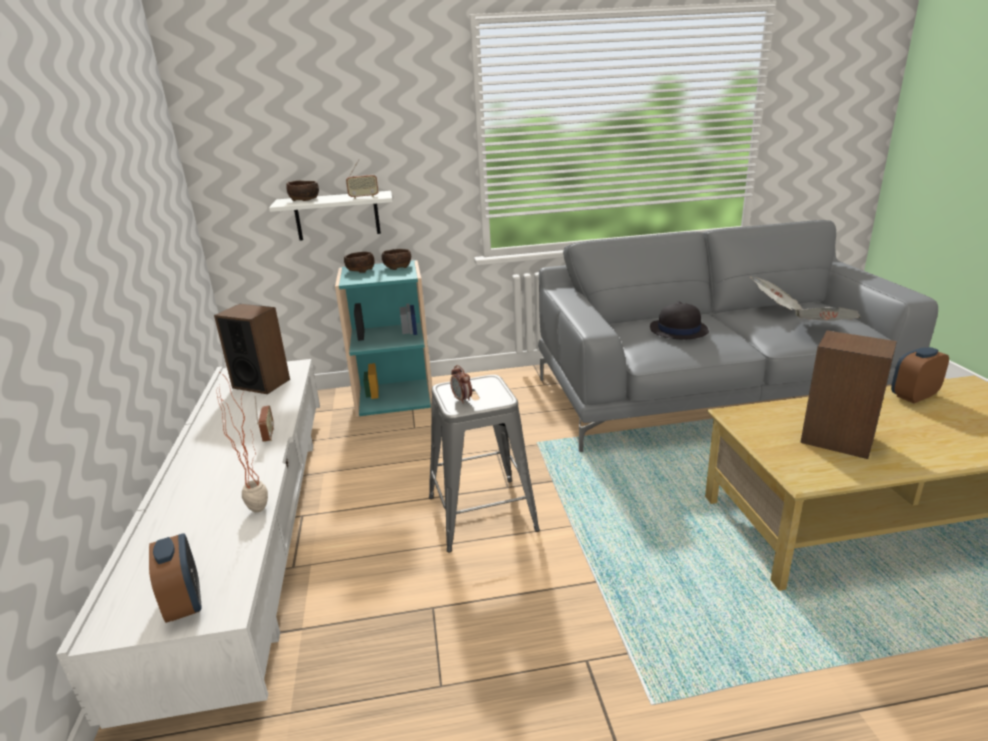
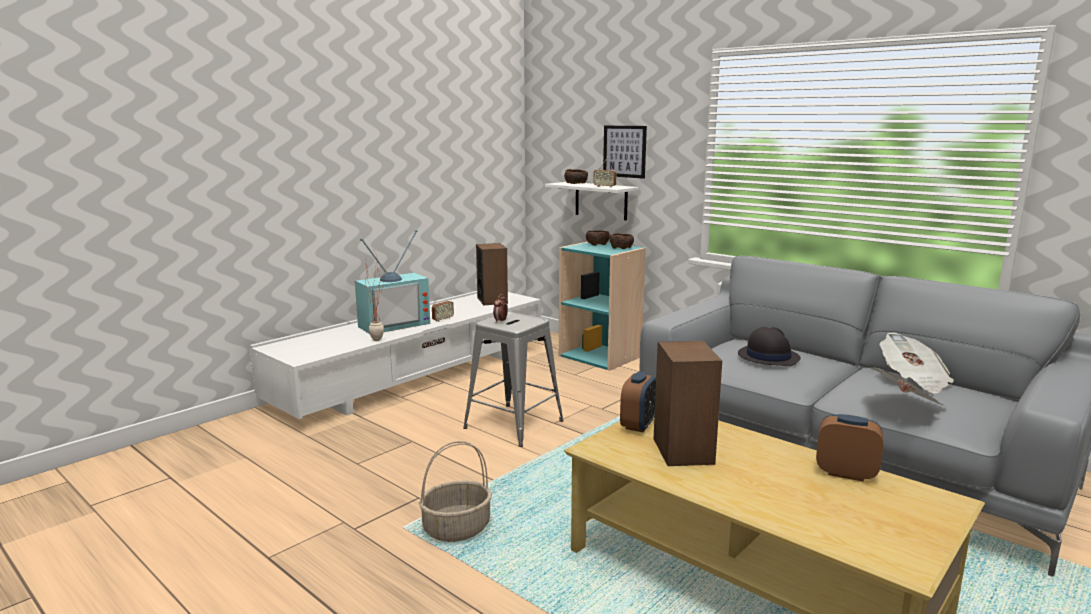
camera: 50 degrees right, 10 degrees down
(184, 603) = (297, 352): alarm clock -> alarm clock (638, 425)
(218, 475) = (393, 324): none -> television
(363, 148) = (624, 151): none -> picture
(683, 655) = (457, 528): none -> basket

